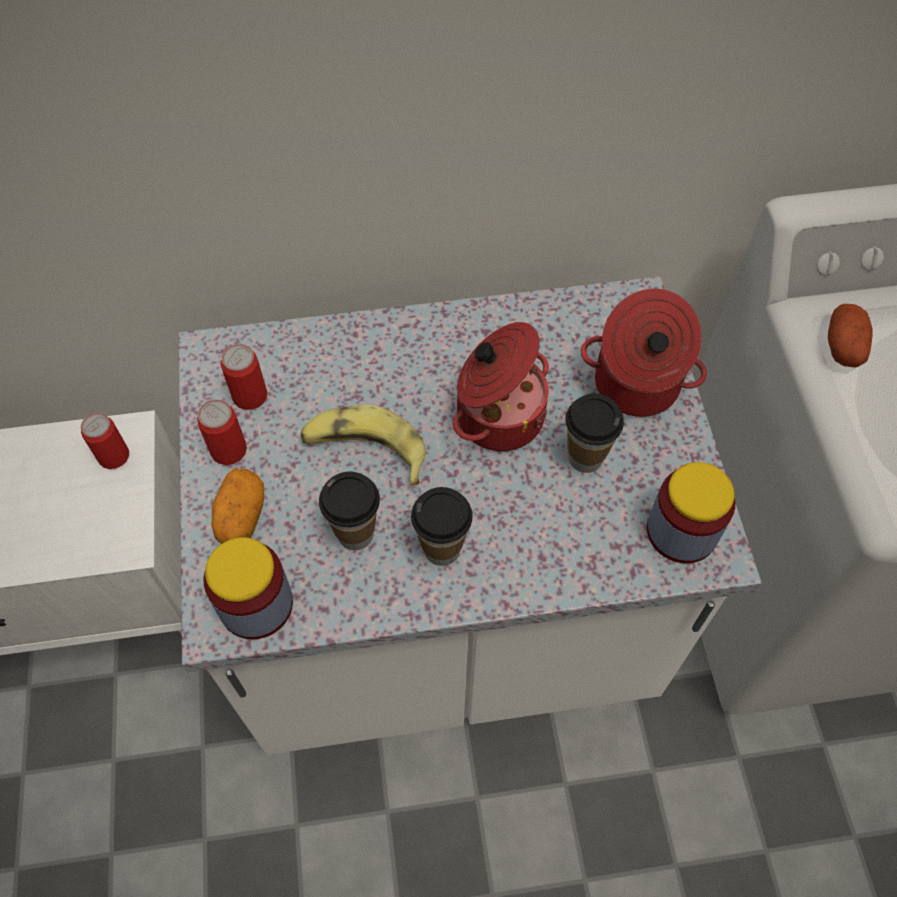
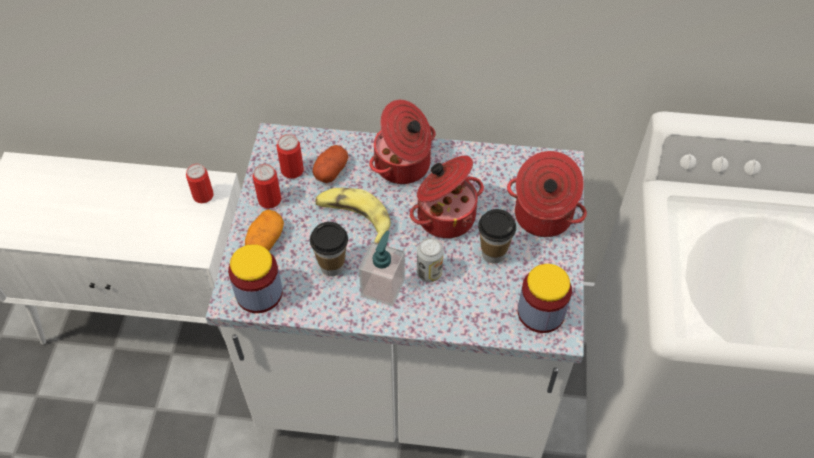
camera: 15 degrees right, 5 degrees down
(414, 352) = (403, 165): none -> cooking pot
(442, 549) = (383, 287): cup -> soap dispenser
(503, 509) = (429, 273): none -> can
(843, 346) = (683, 217): potato -> potato (331, 170)

